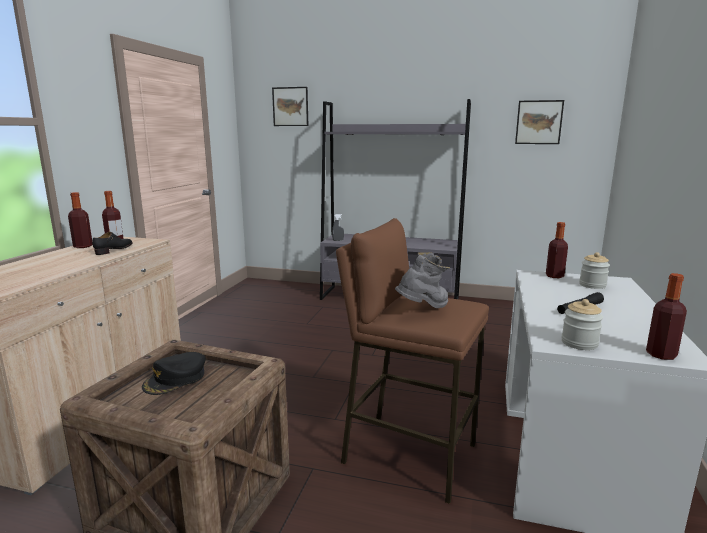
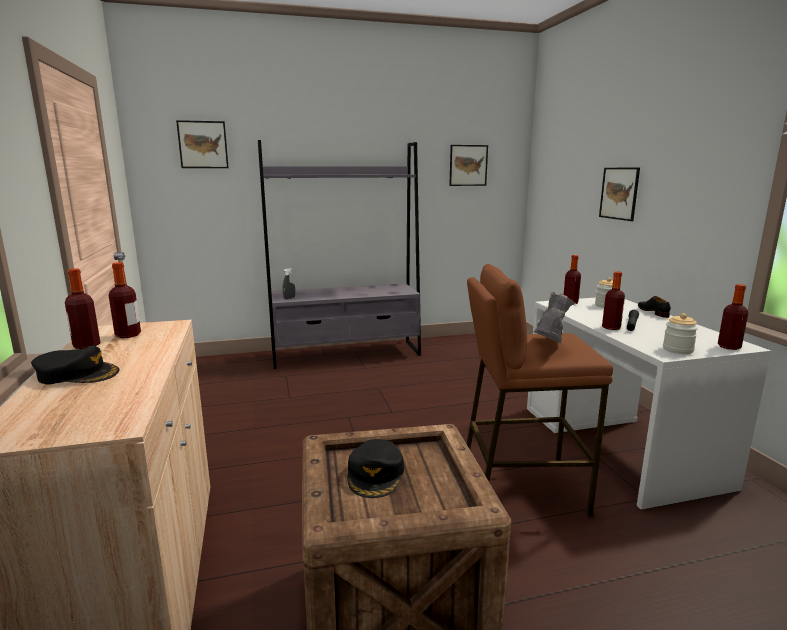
camera: 30 degrees left, 0 degrees up
(42, 261) = (78, 374): none -> black cap
(114, 250) = (149, 342): black shoe -> black shoe (653, 312)
(547, 307) = (611, 327): none -> bottle
(670, 154) = (619, 193): none -> picture

